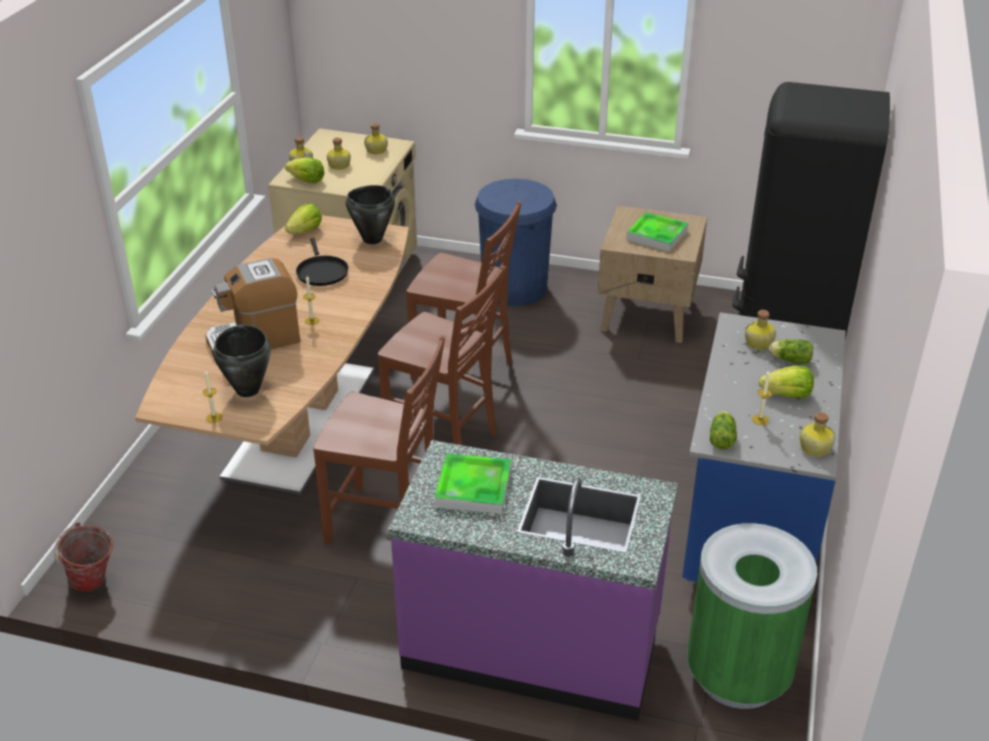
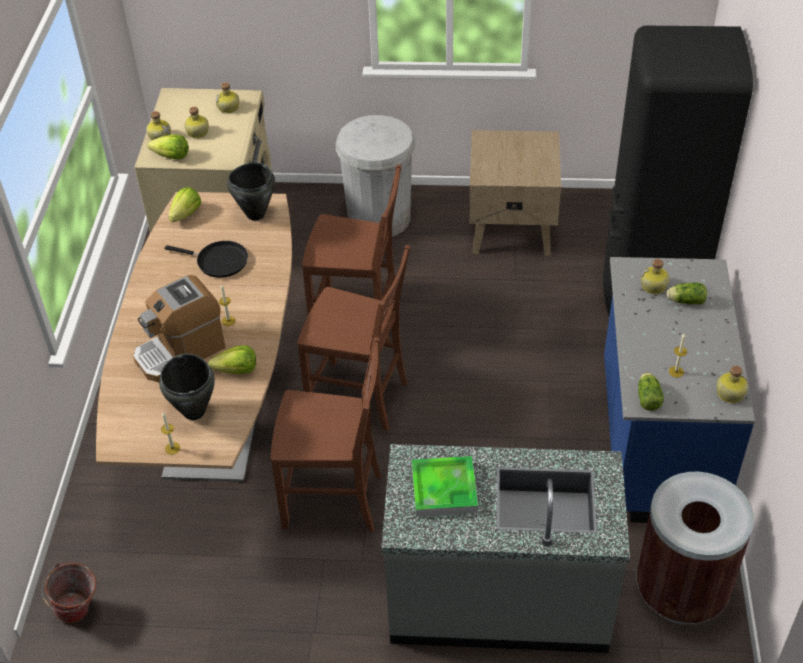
camera: 10 degrees left, 10 degrees up
(321, 272) = (218, 261): black frying pan -> black frying pan turned 45 degrees counterclockwise
(514, 288) = (379, 218): blue trash can -> white trash can
(532, 645) = (498, 598): purple counter -> grey counter
(657, 235) = (518, 160): tray -> none
(737, 675) = (680, 592): green trash can -> brown trash can
(787, 395) = (693, 340): lettuce -> lettuce (236, 371)

